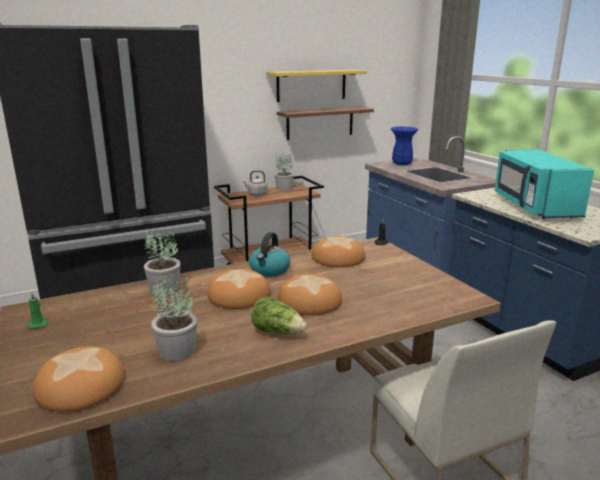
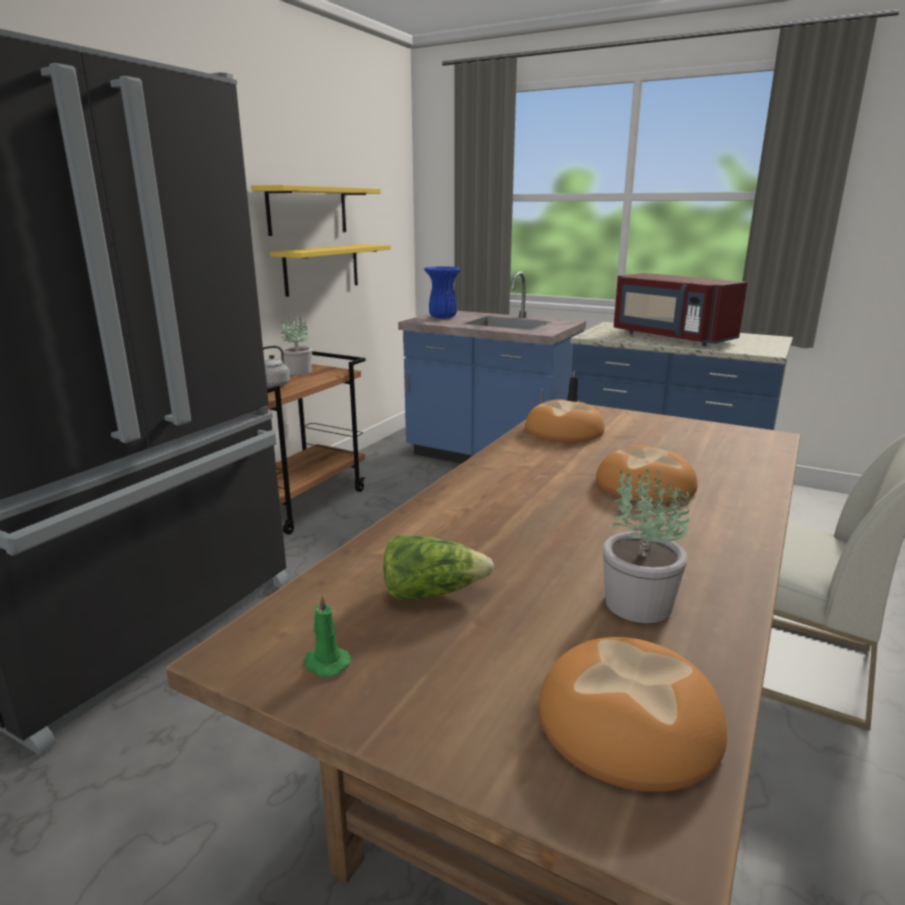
camera: 35 degrees left, 0 degrees up
(164, 289) = (429, 530): potted plant -> none
(239, 295) = (552, 506): bread -> none
(269, 270) = (519, 465): kettle -> none
(278, 331) = (693, 531): lettuce -> lettuce (432, 592)
(320, 123) = (322, 269): brown shelf -> yellow shelf
(533, 206) = (670, 337): turquoise microwave -> red microwave

